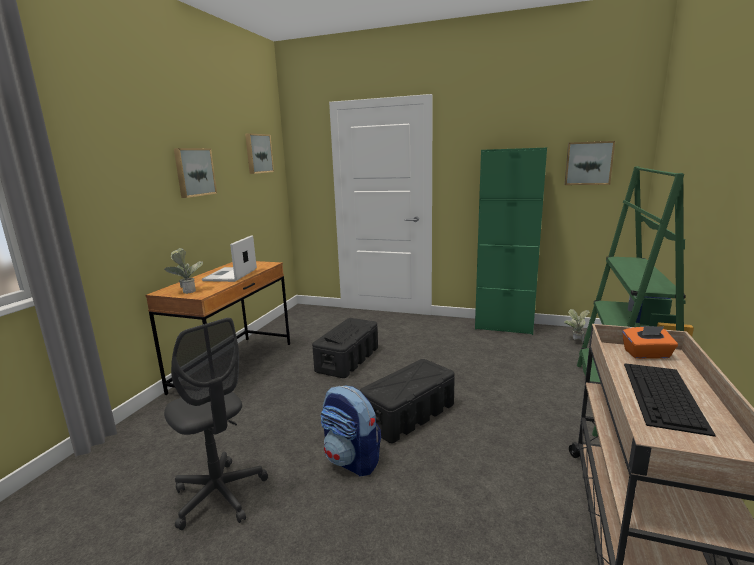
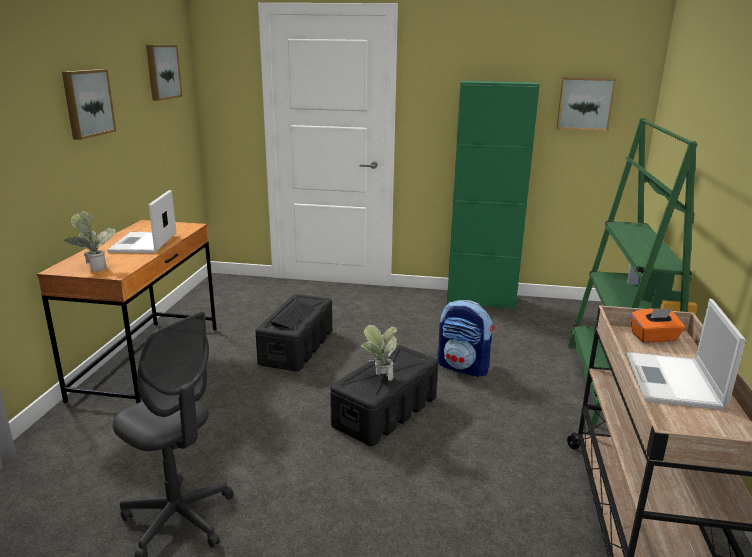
camera: 10 degrees left, 5 degrees up
(352, 460) = (329, 468): backpack -> backpack (464, 367)
(575, 341) = (563, 316): potted plant -> potted plant (380, 377)
(663, 396) = (673, 382): keyboard -> laptop

